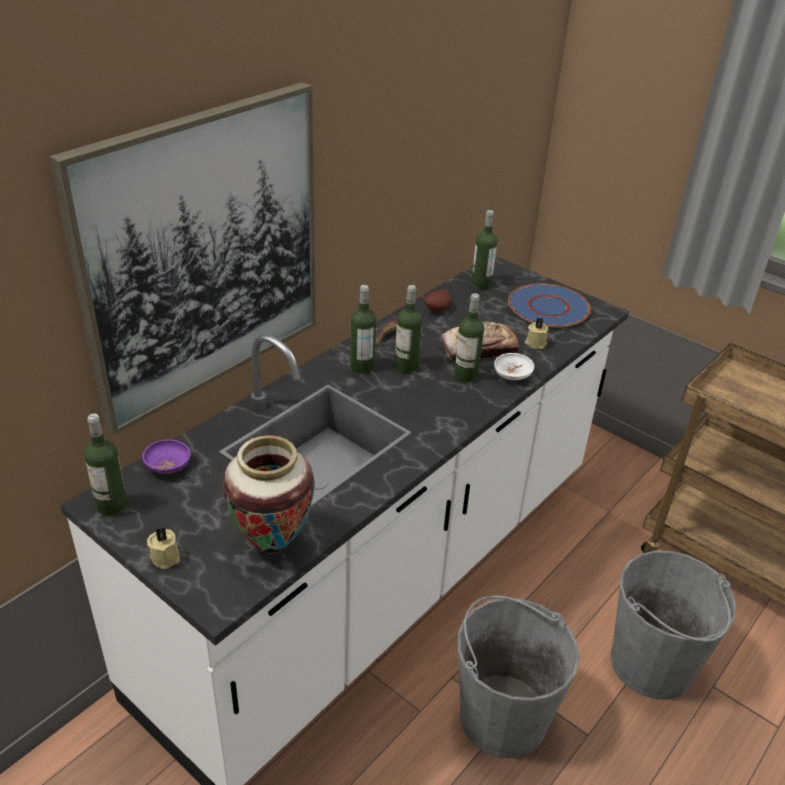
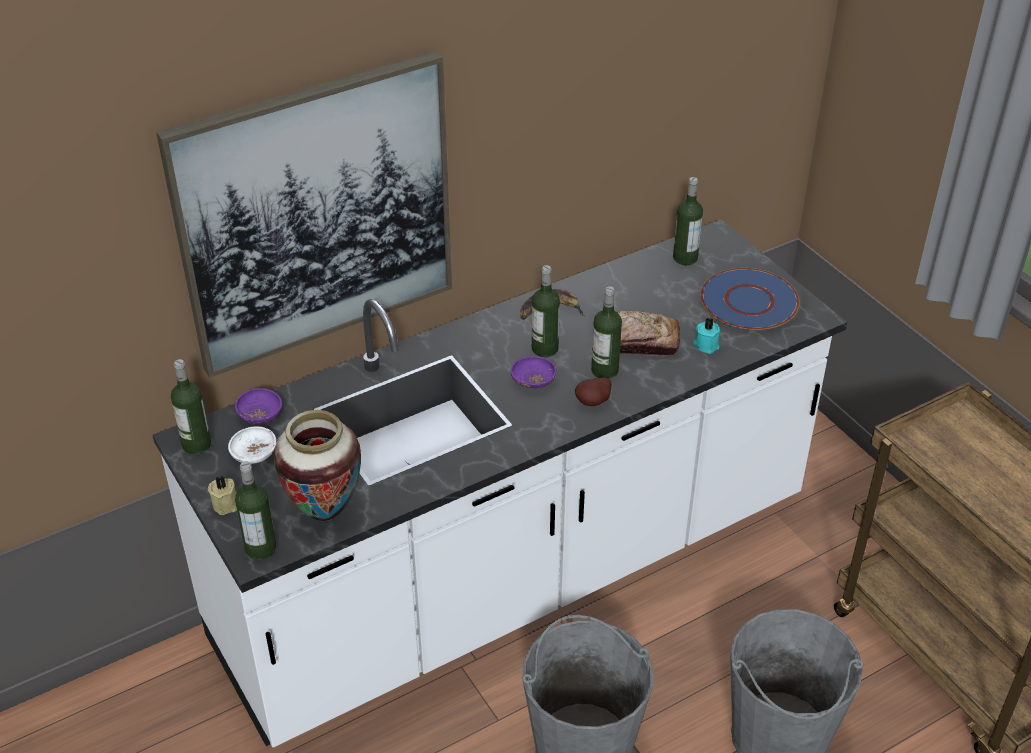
camera: 20 degrees right, 5 degrees up
(362, 367) = (497, 341): bottle -> bottle (260, 548)
(410, 394) = (533, 382): none -> purple bowl
(438, 310) = (616, 285): potato -> potato (594, 402)
(512, 376) = (656, 380): white bowl -> white bowl (254, 455)
(535, 343) = (706, 344): beige candle -> turquoise candle

